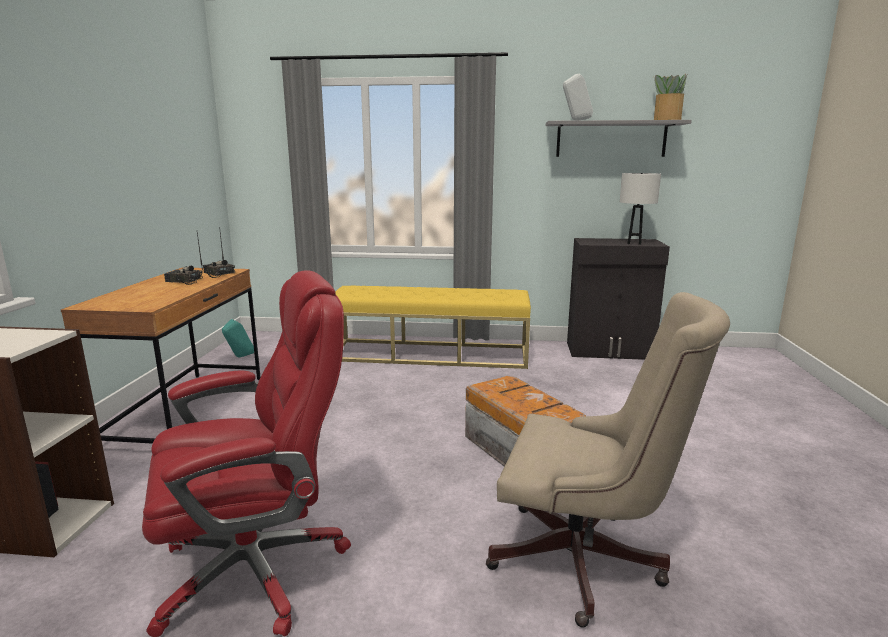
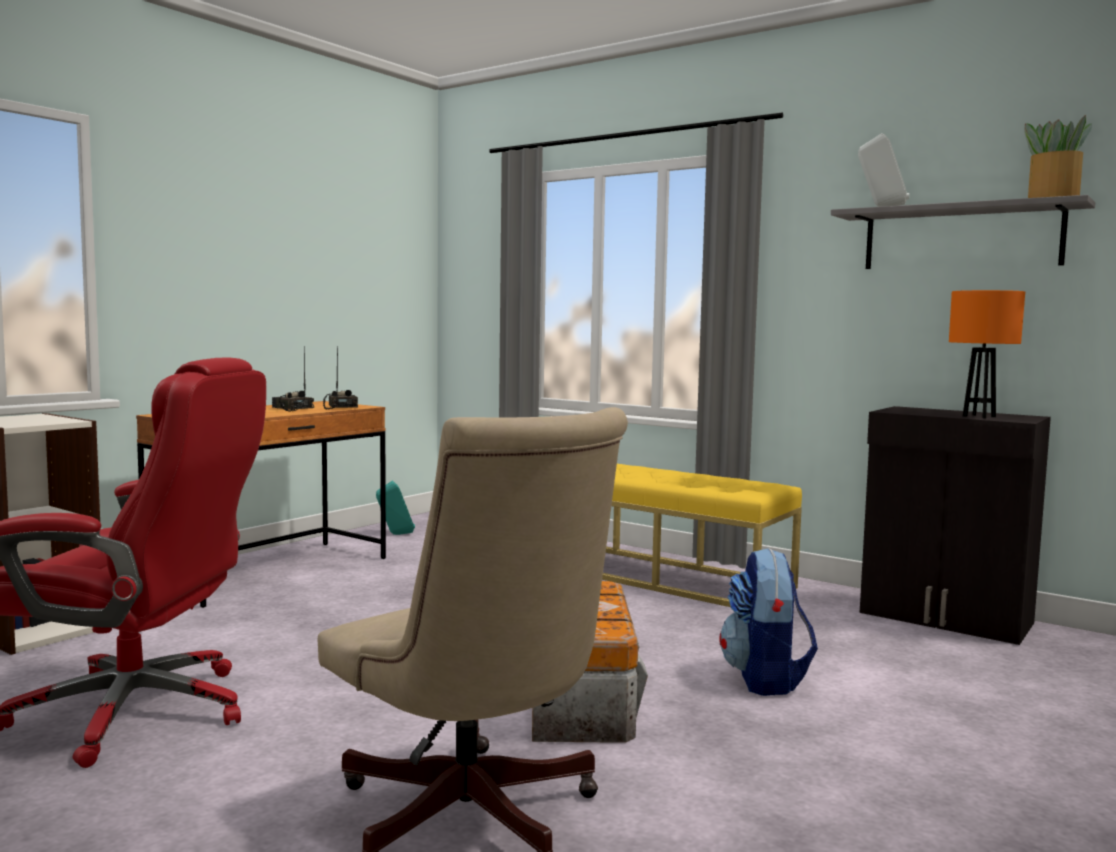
camera: 30 degrees right, 10 degrees down
(587, 412) = (765, 679): none -> backpack
(634, 243) = (979, 416): white table lamp -> orange table lamp

